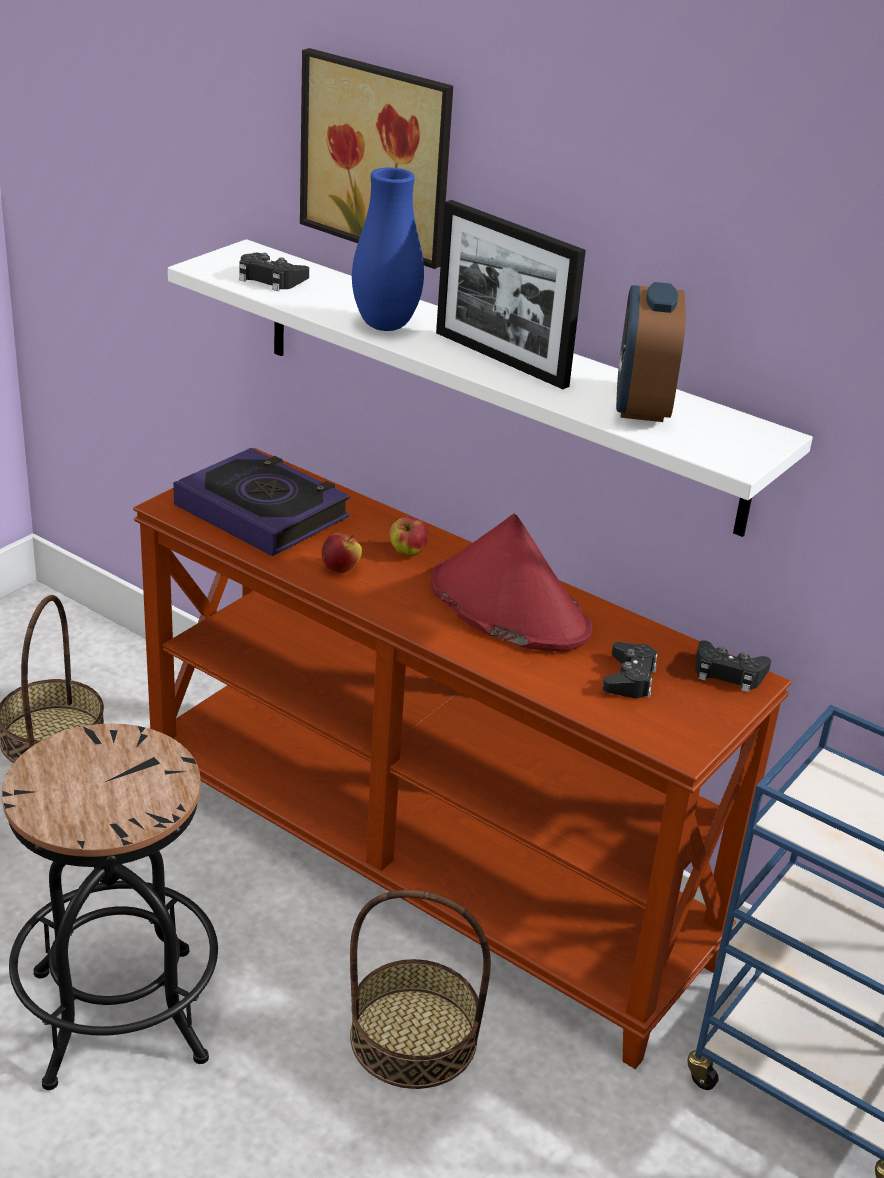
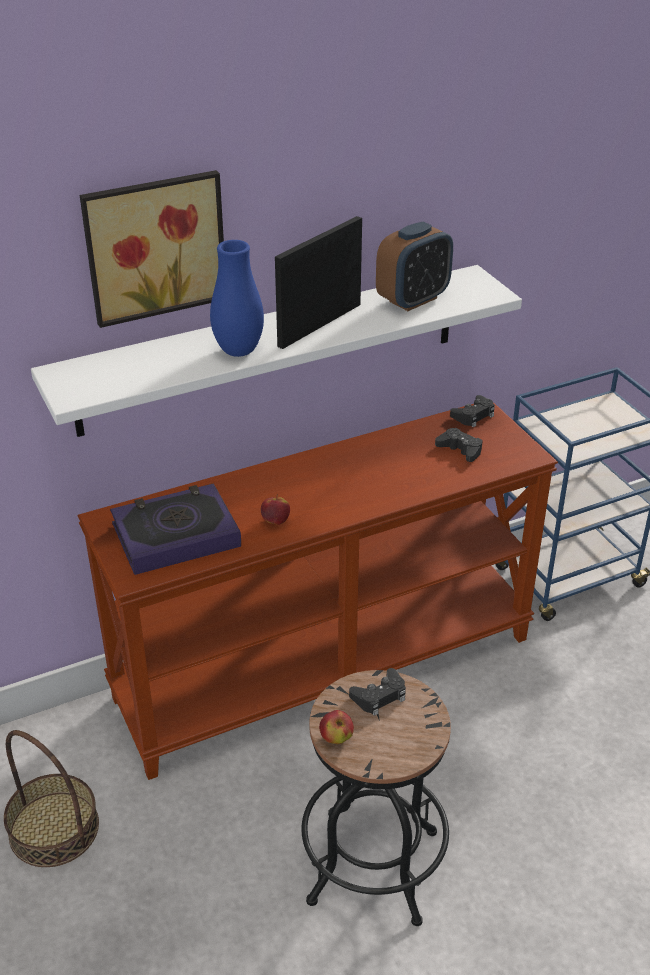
camera: 60 degrees left, 5 degrees up
(270, 279) = (121, 375): black game controller -> black game controller (379, 696)
(407, 552) = (275, 487): apple -> apple (336, 738)
(414, 1037) = (461, 723): basket -> none
(500, 359) = (320, 325): picture frame -> picture frame turned 150 degrees clockwise
(508, 607) = (363, 468): red hat -> none
(641, 405) = (413, 300): alarm clock -> alarm clock turned 75 degrees counterclockwise

